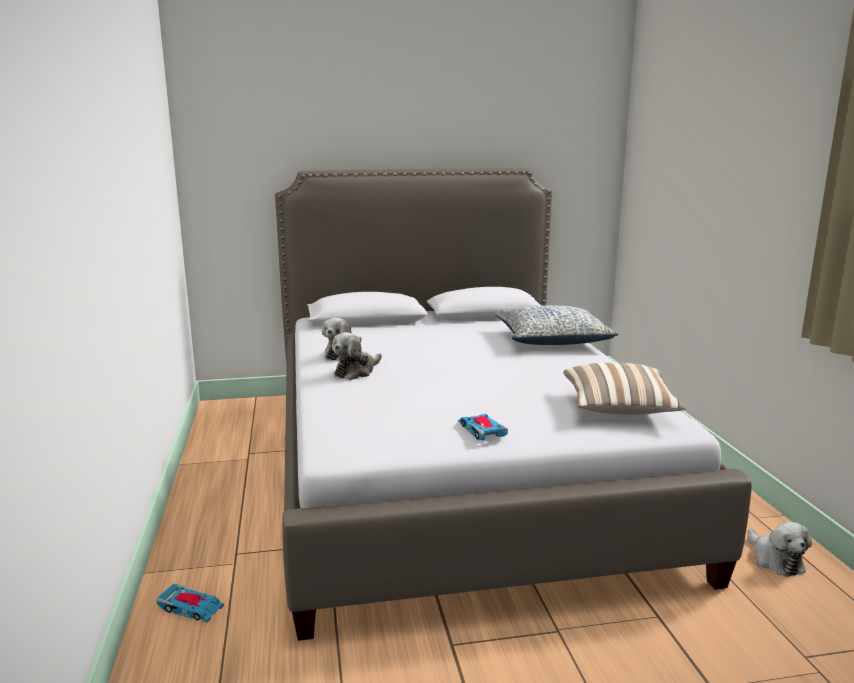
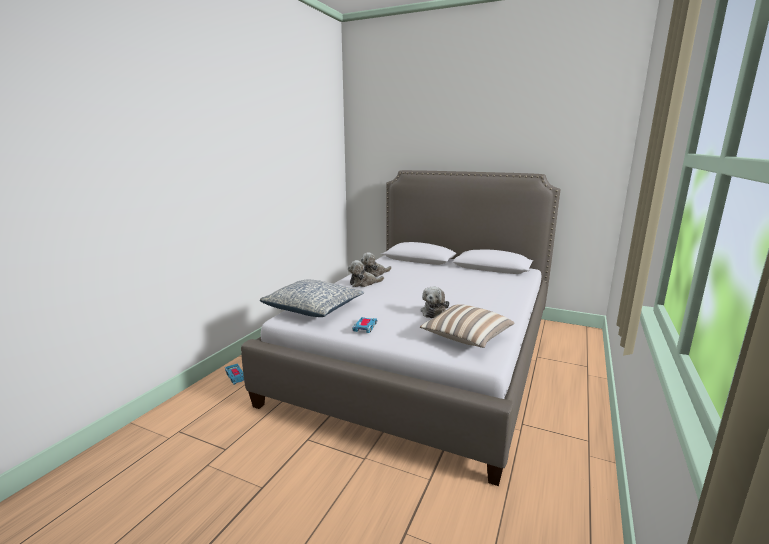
camera: 35 degrees right, 0 degrees up
(552, 340) = (504, 290): pillow -> pillow (314, 308)
(775, 560) = (562, 487): plush toy -> plush toy (434, 312)

